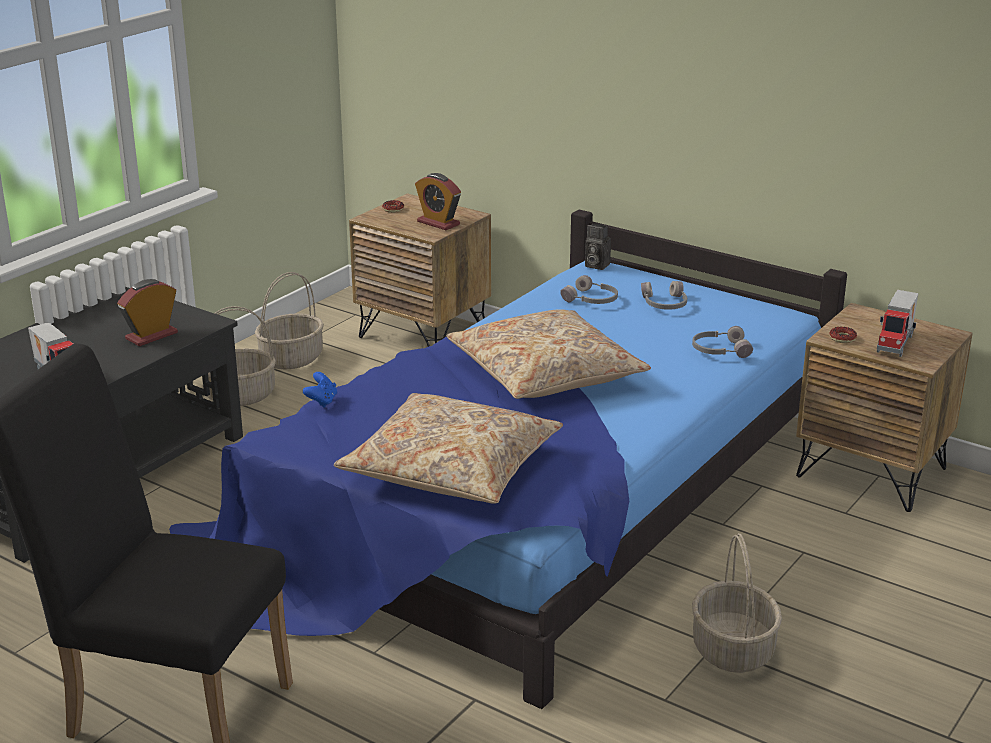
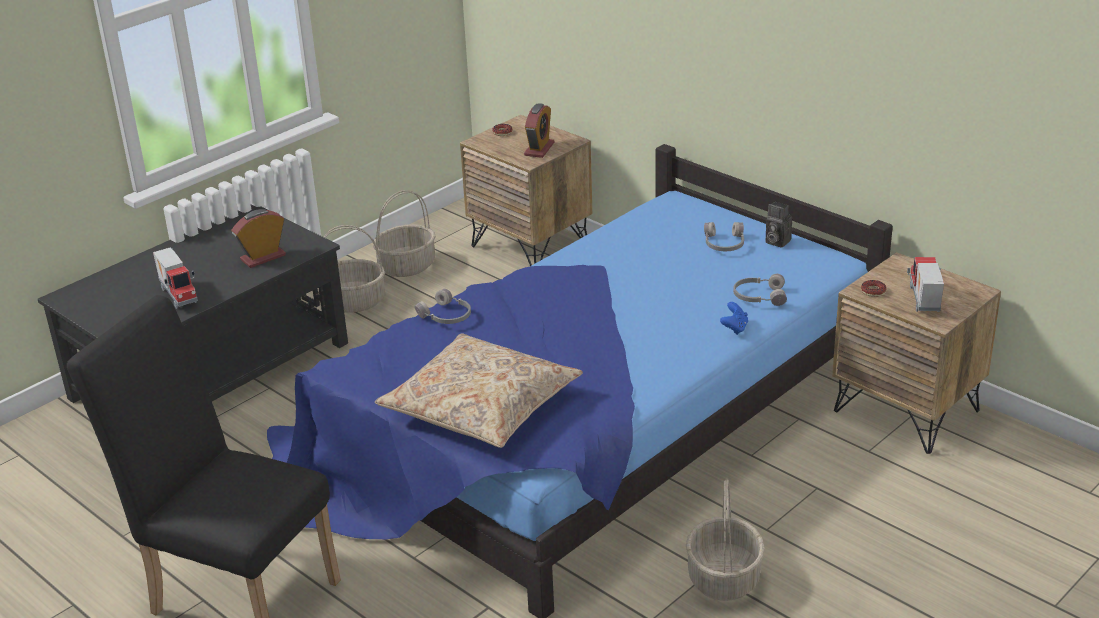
camera: 10 degrees right, 5 degrees up
(322, 401) = (388, 334): blue game controller -> blue game controller (734, 328)
(438, 223) = (539, 149): alarm clock -> alarm clock turned 120 degrees counterclockwise
(546, 373) = (592, 314): beige pillow -> none
(591, 300) = (658, 237): grey headphones -> grey headphones (446, 316)
(595, 265) = (673, 198): camera -> camera (776, 241)
(896, 344) = (922, 300): toy truck -> toy truck turned 150 degrees clockwise

